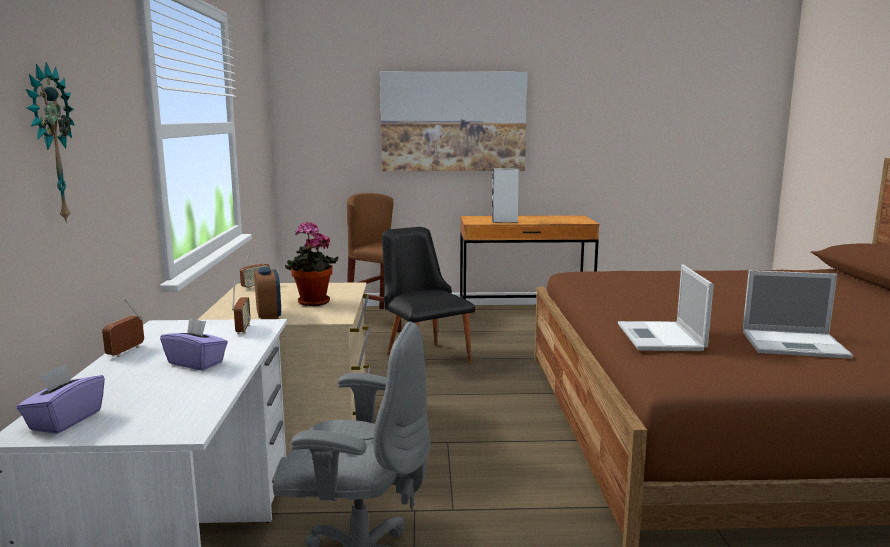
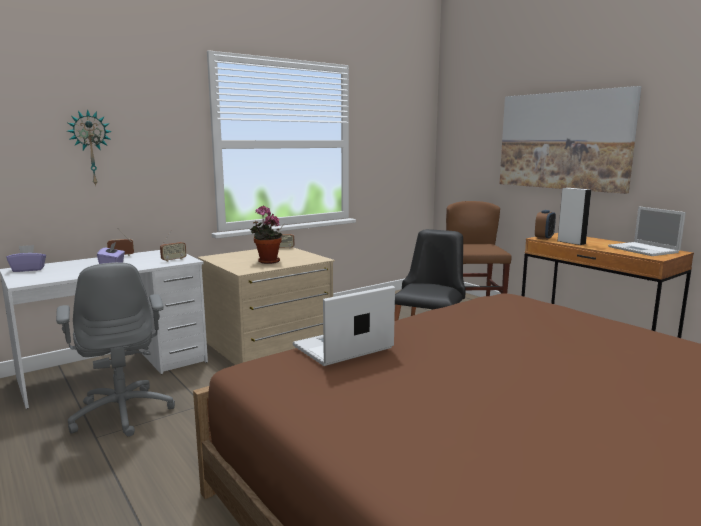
camera: 55 degrees right, 0 degrees up
(269, 316) = (230, 261): alarm clock -> alarm clock (544, 238)
(796, 344) = (412, 403): laptop -> laptop (644, 250)

